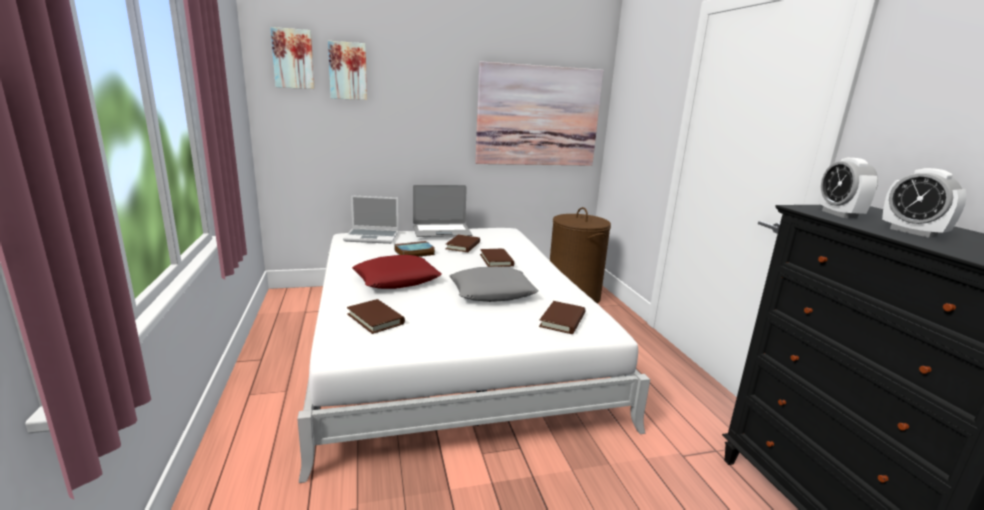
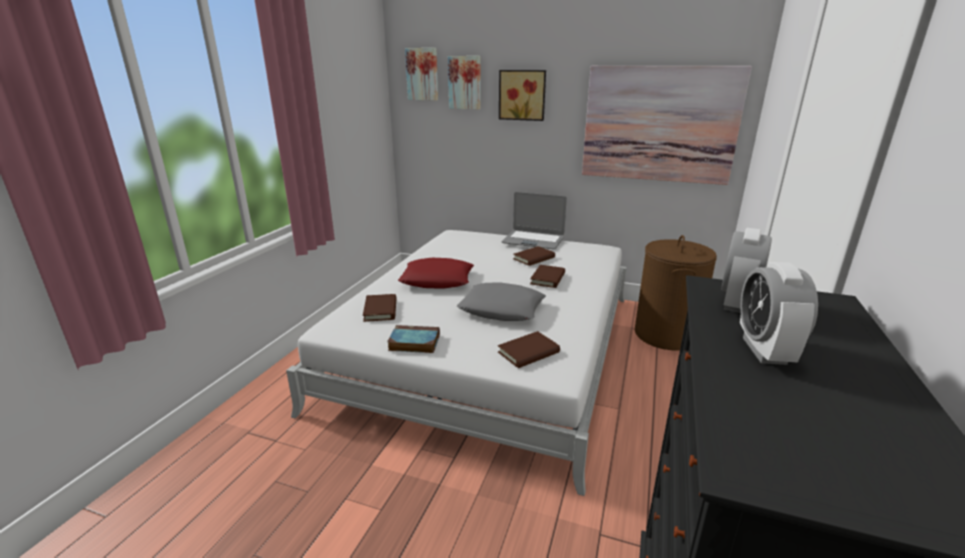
camera: 35 degrees right, 5 degrees up
(372, 237) = (469, 237): laptop -> none
(413, 86) = (522, 95): none -> picture
(414, 253) = (482, 258): book -> book (413, 343)

